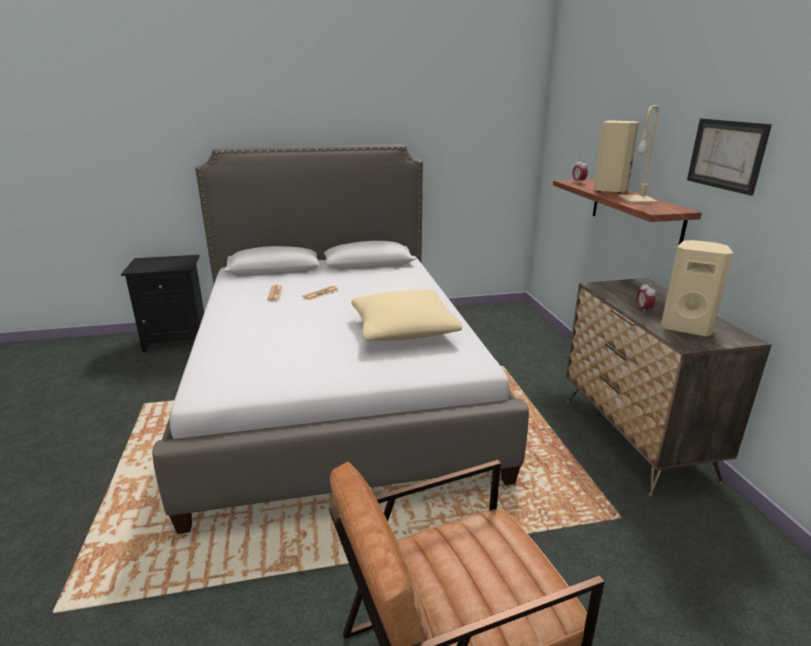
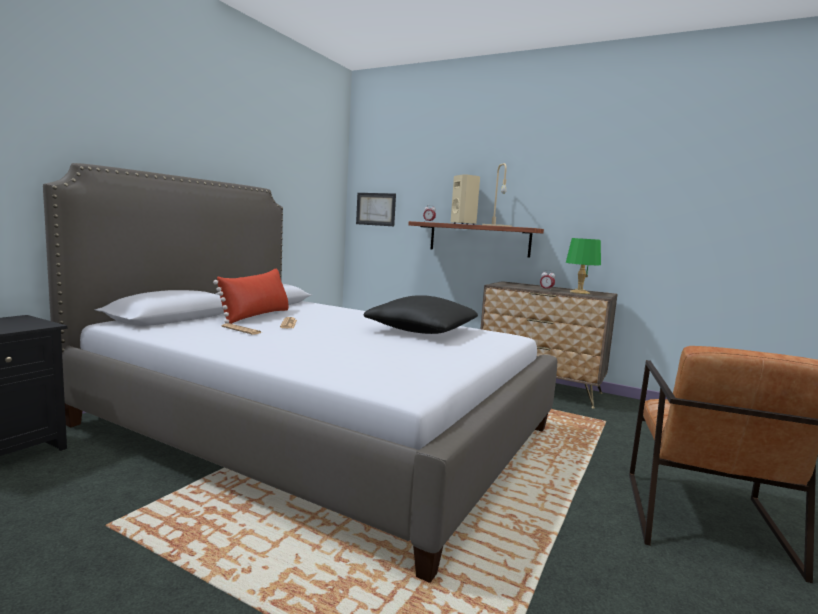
camera: 50 degrees left, 15 degrees down
(327, 277) = (256, 315): none -> red pillow
(403, 330) = (421, 331): beige pillow -> black pillow
(686, 327) = (579, 292): beige speaker -> green table lamp
(726, 154) = (557, 192): picture -> picture (376, 209)

